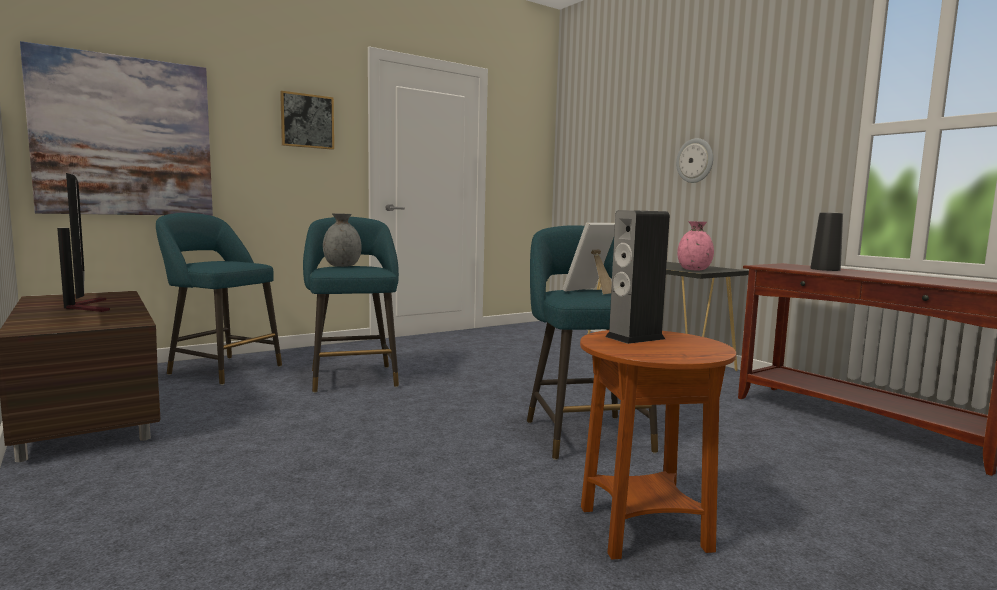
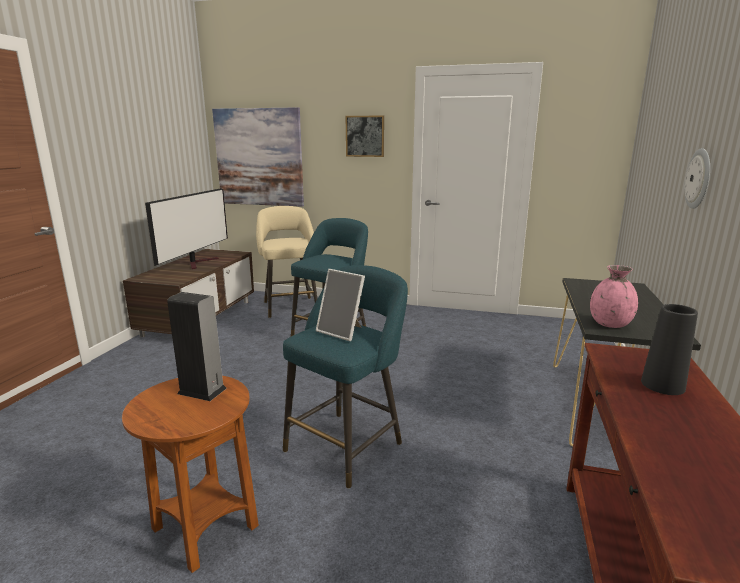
camera: 50 degrees right, 10 degrees up
(221, 369) = (290, 306): turquoise stool -> beige stool
(342, 266) = (326, 256): grey vase -> none
(591, 291) = (342, 331): picture frame -> picture frame turned 150 degrees counterclockwise

